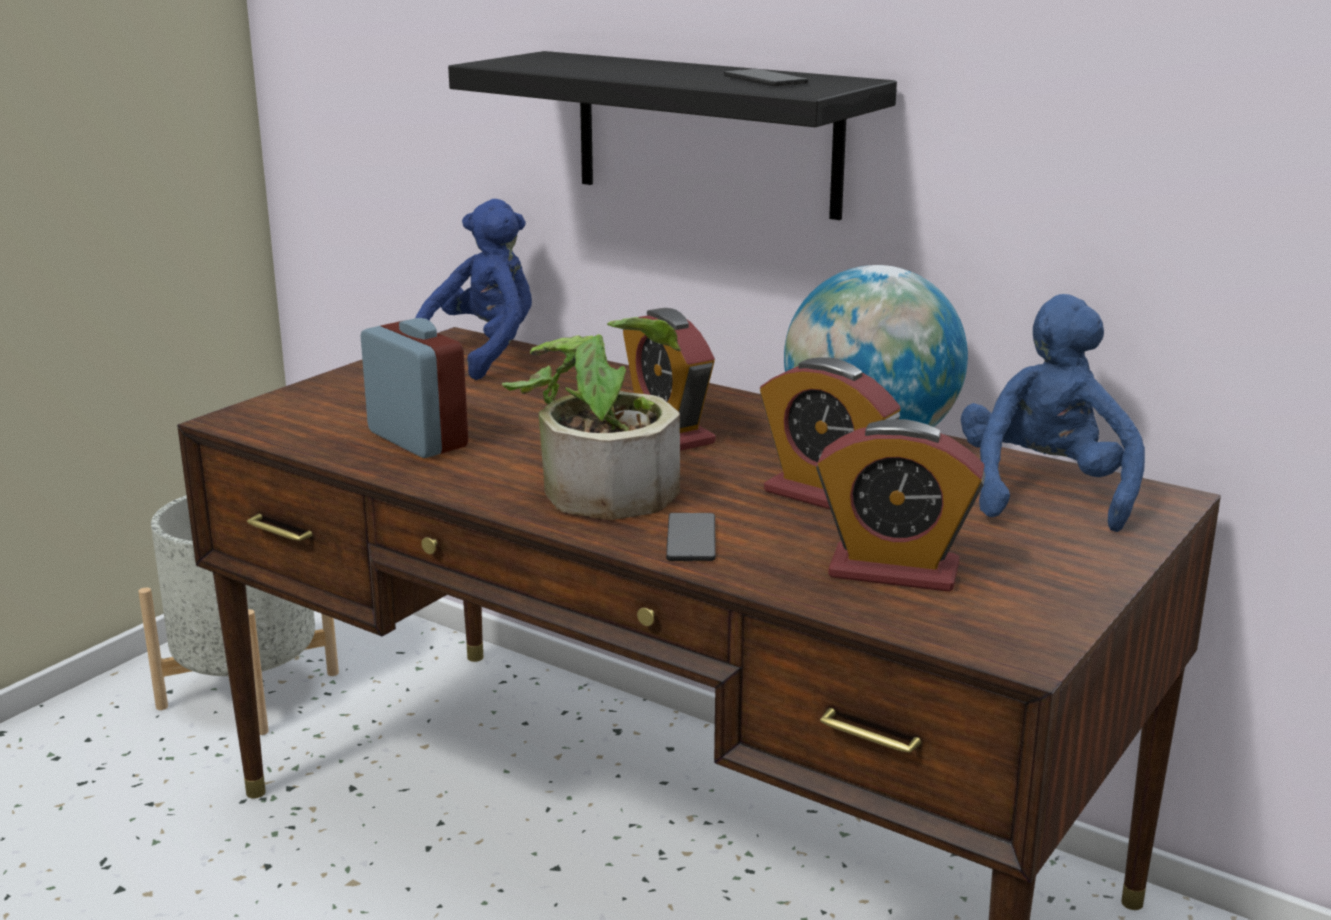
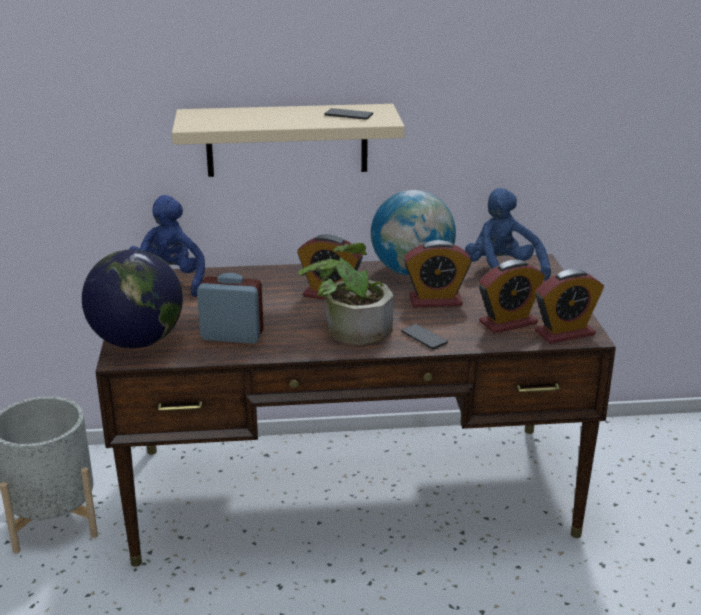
camera: 40 degrees left, 5 degrees up
(291, 408) = (137, 342): none -> globe
(706, 133) = (287, 140): black shelf -> beige shelf
(979, 628) = (565, 333): none -> alarm clock

